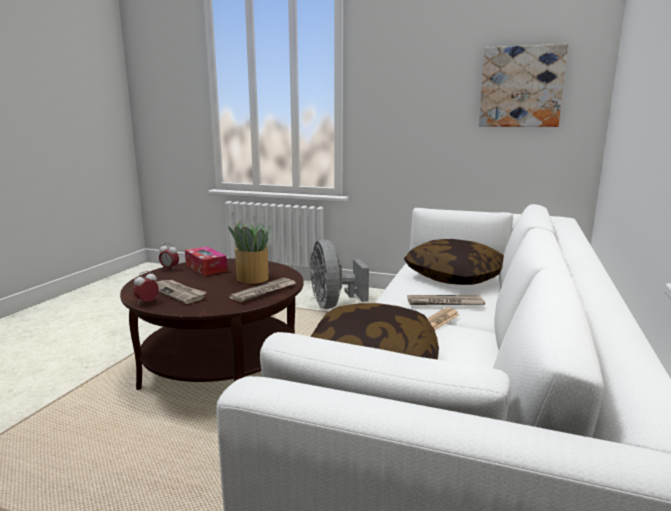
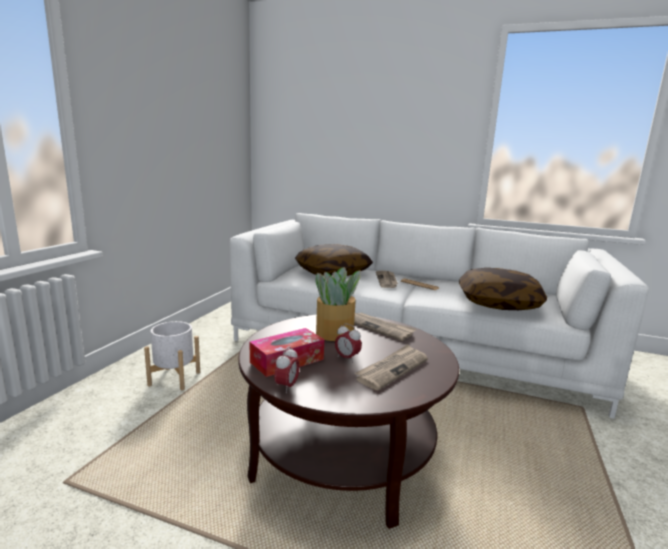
camera: 90 degrees left, 0 degrees up
(147, 302) = (430, 383): alarm clock -> alarm clock (347, 358)
(333, 304) = (174, 378): grey fan -> white planter
(521, 87) = (215, 120): picture -> none

